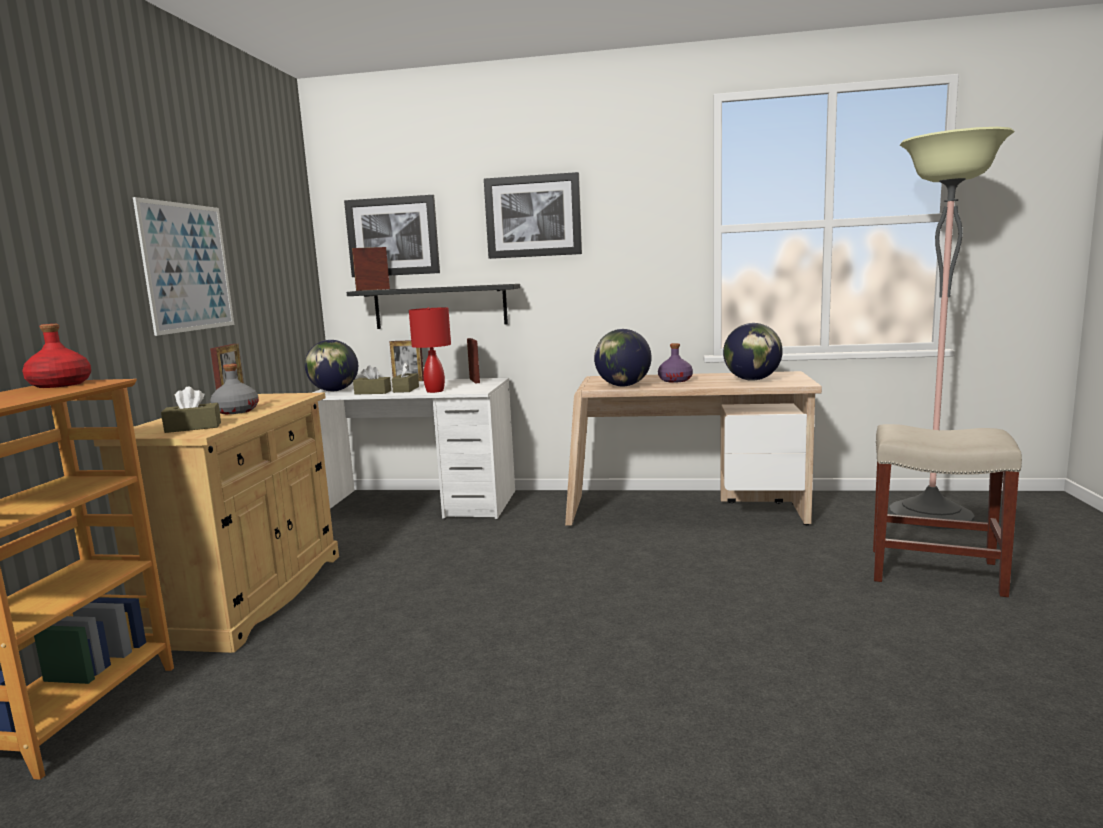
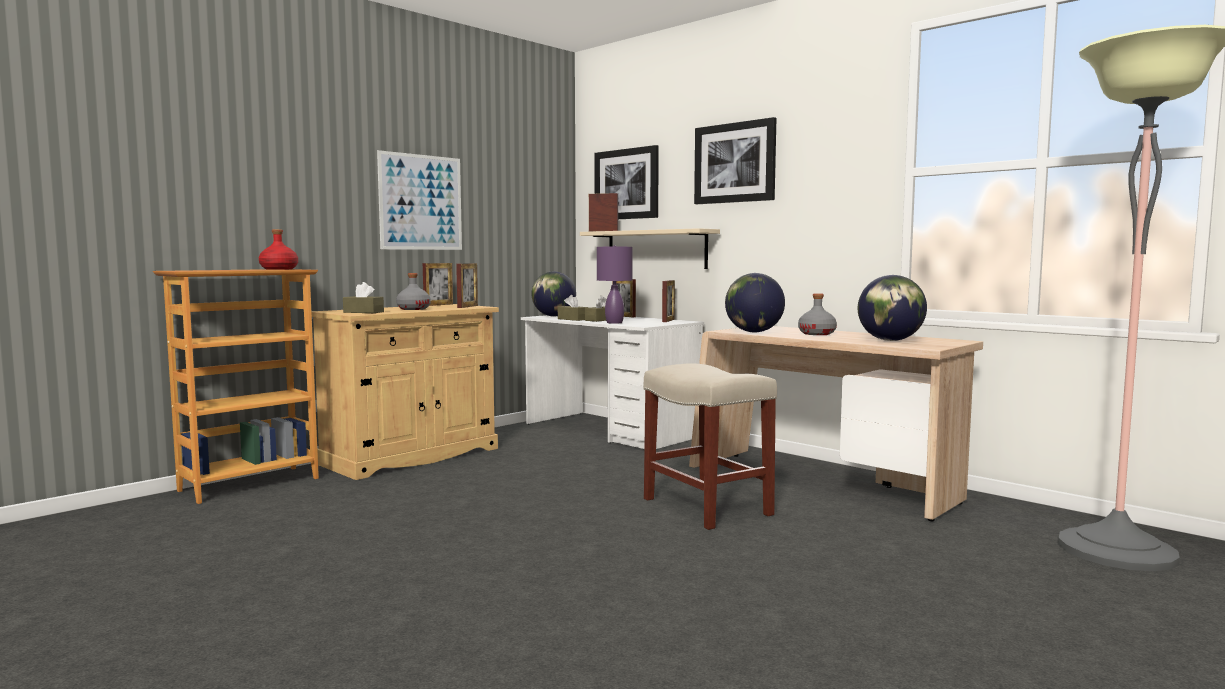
camera: 35 degrees right, 5 degrees down
(286, 397) = (467, 306): none -> picture frame
(435, 391) = (615, 322): red table lamp -> purple table lamp
(440, 307) = (656, 249): black shelf -> beige shelf
(675, 380) = (817, 334): purple bottle -> grey bottle
(932, 571) = (986, 588): beige stool -> beige stool (705, 506)

